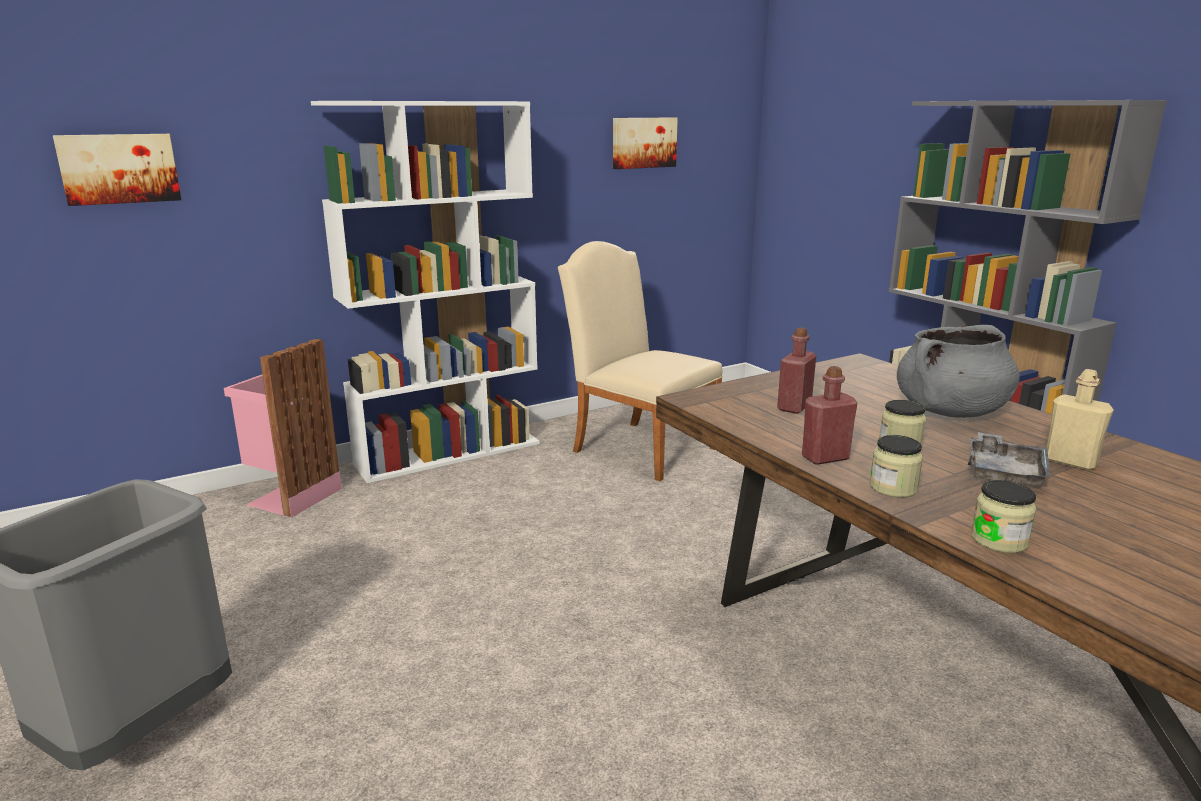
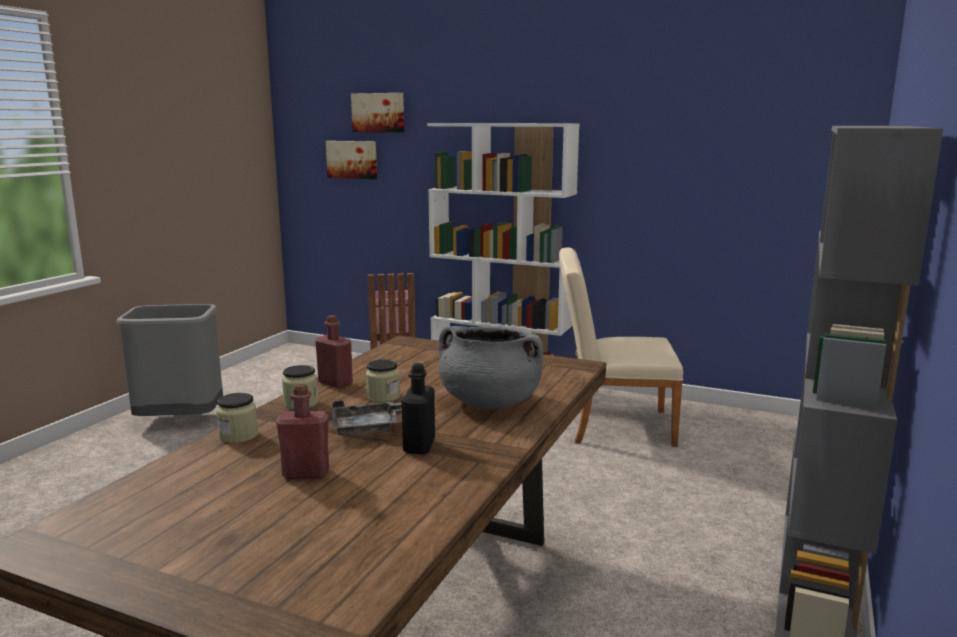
camera: 55 degrees right, 5 degrees down
(637, 447) = (612, 425): beige chair -> beige chair turned 90 degrees counterclockwise
(643, 142) = (717, 160): picture -> picture (378, 112)
(794, 407) = (426, 364): red bottle -> red bottle (306, 473)
(1070, 462) = (419, 446): beige bottle -> black bottle

